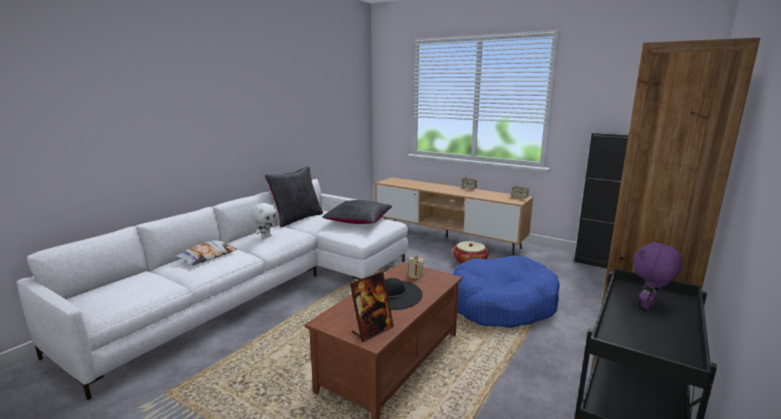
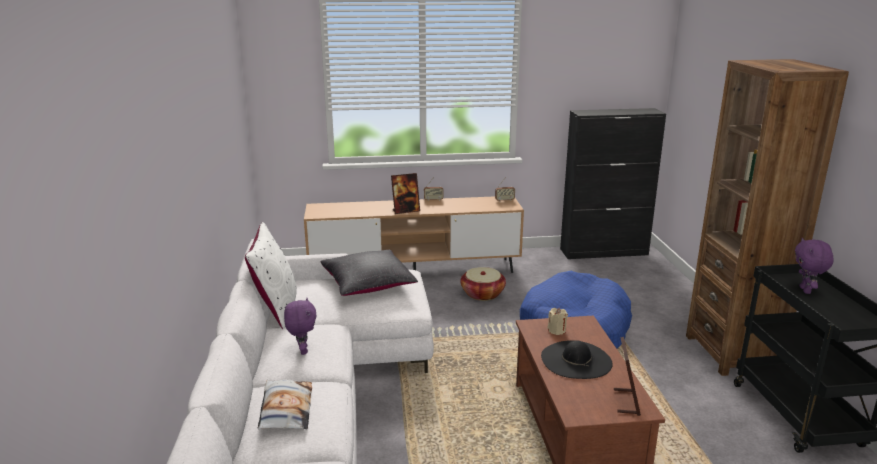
camera: 40 degrees left, 5 degrees up
(266, 237) = (302, 350): white plush toy -> purple plush toy
(297, 218) = (276, 308): black pillow -> white pillow
(439, 190) = (406, 211): none -> picture frame

